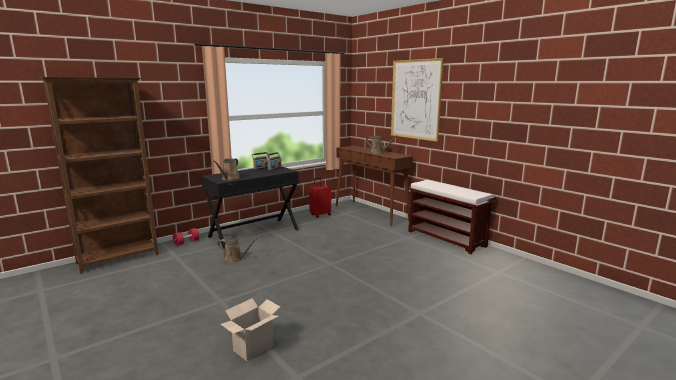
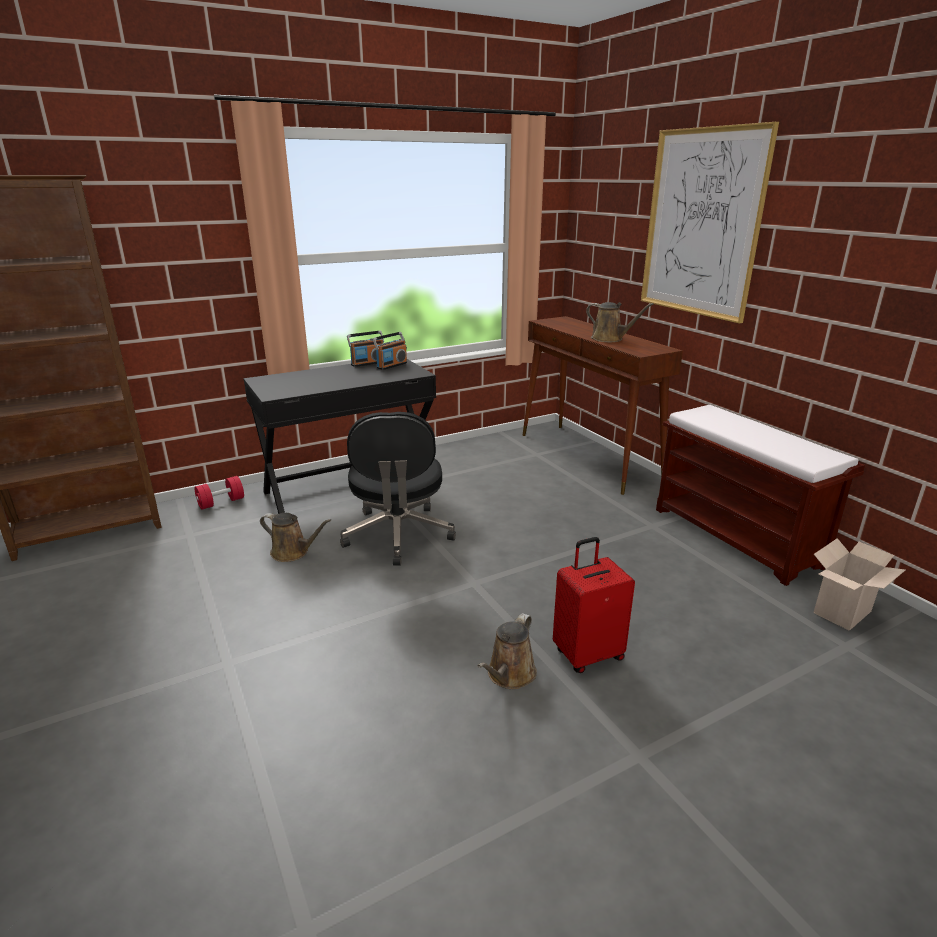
camera: 10 degrees right, 10 degrees up
(229, 179) = (291, 390): brown watering can -> brown watering can (509, 675)
(253, 349) = (242, 817): cardboard box -> cardboard box (843, 613)
(286, 249) = (398, 535): none -> black office chair
(320, 215) = (487, 455): red suitcase -> red suitcase (587, 654)

